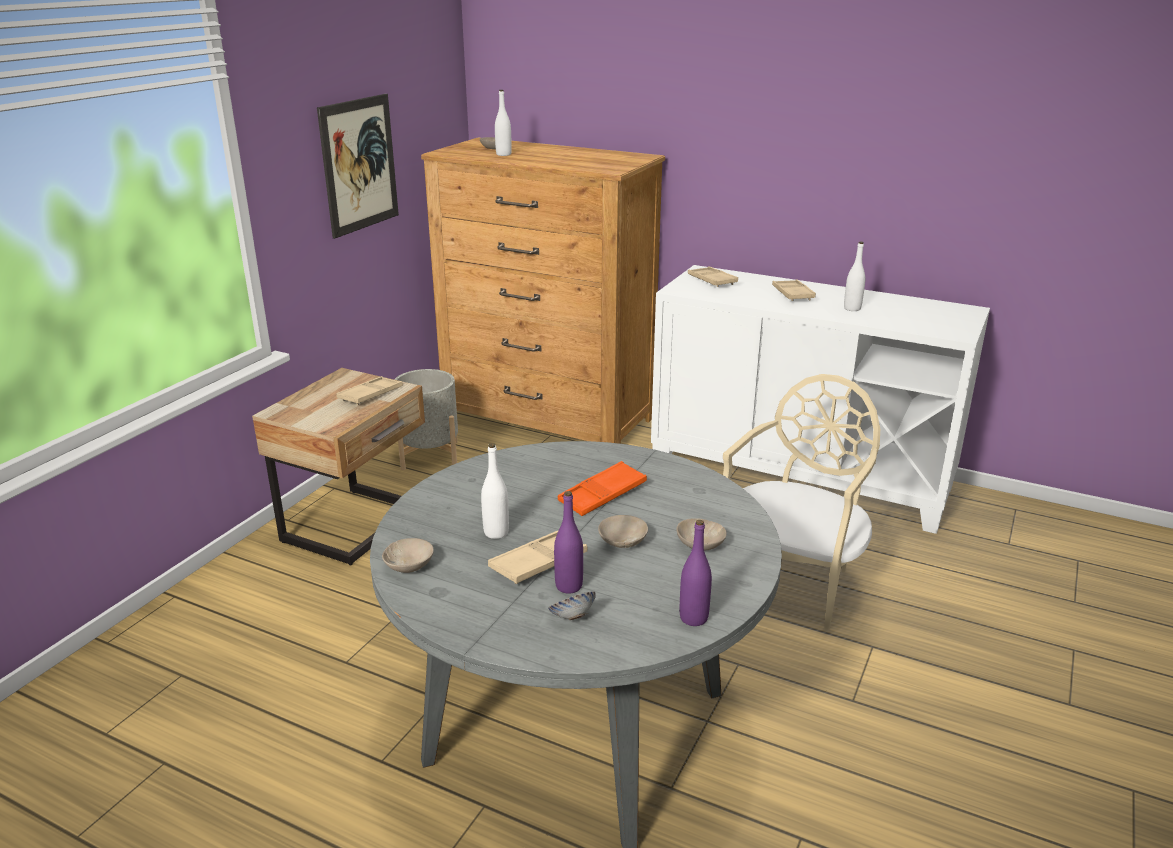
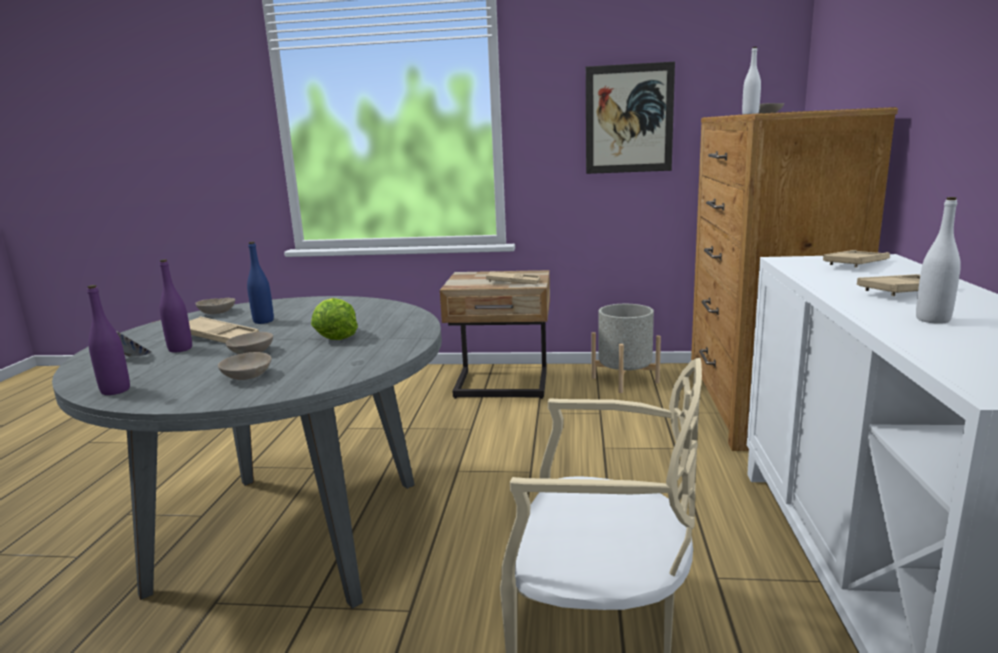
camera: 70 degrees right, 10 degrees down
(496, 532) = (263, 321): white bottle -> blue bottle
(602, 494) = (334, 335): orange tray -> lettuce

